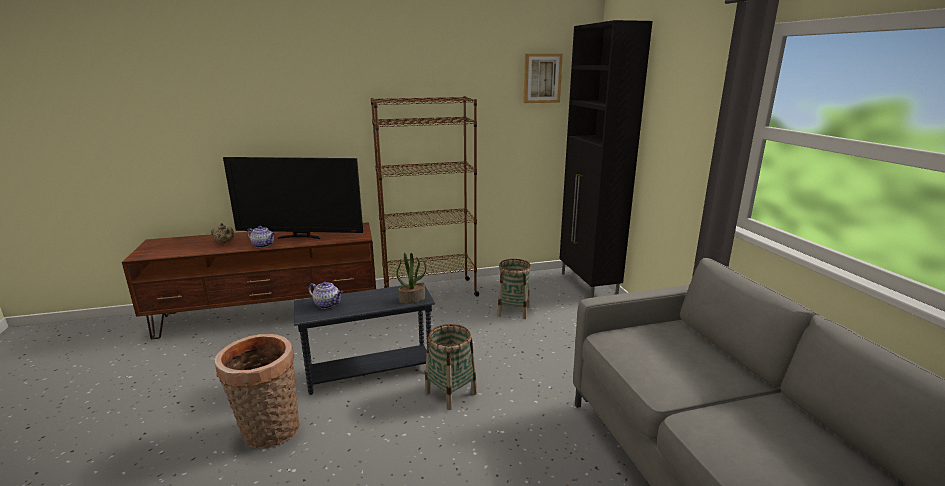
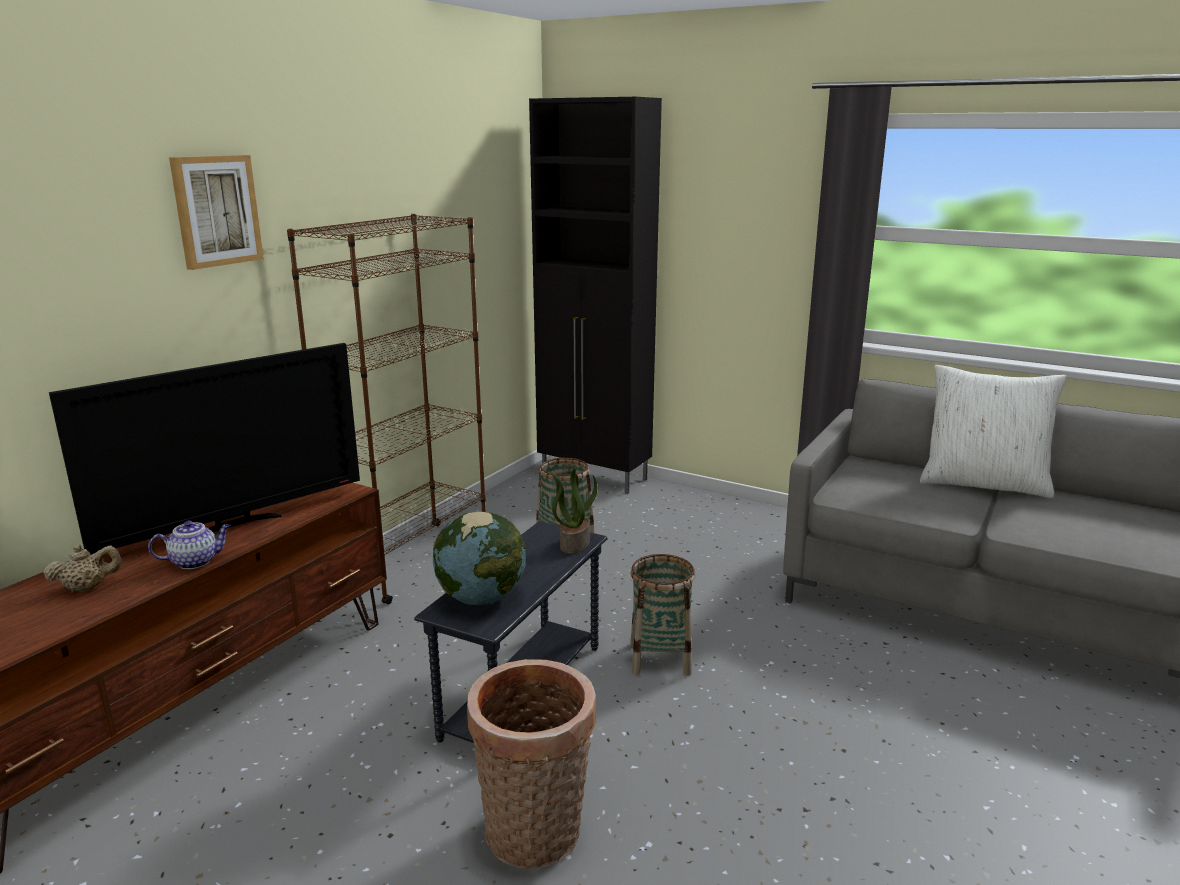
camera: 45 degrees left, 0 degrees up
(327, 304) = (482, 598): teapot -> globe
(542, 78) = (491, 178): picture -> picture (216, 211)
(748, 381) = (983, 483): none -> white pillow

